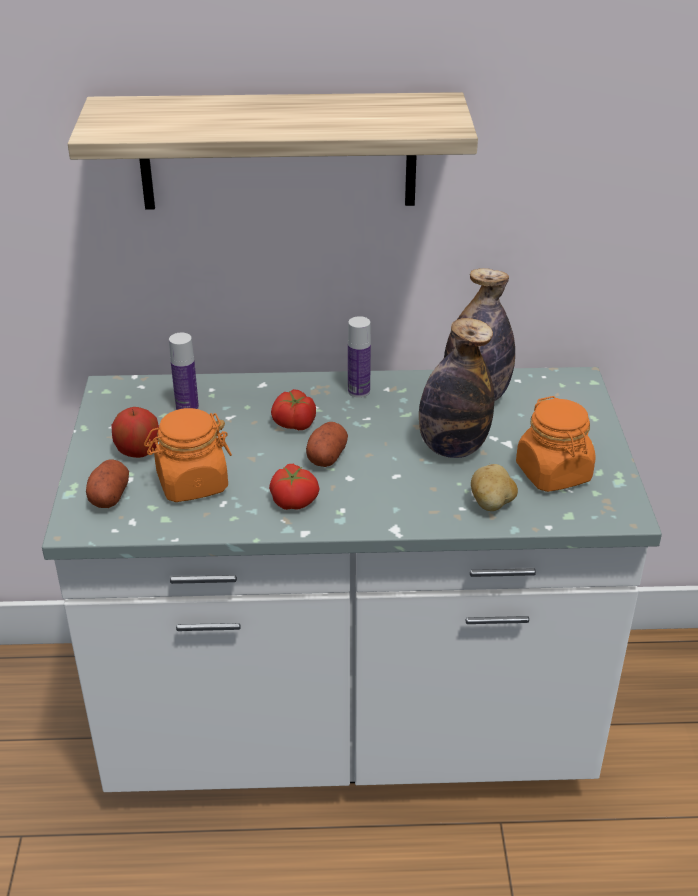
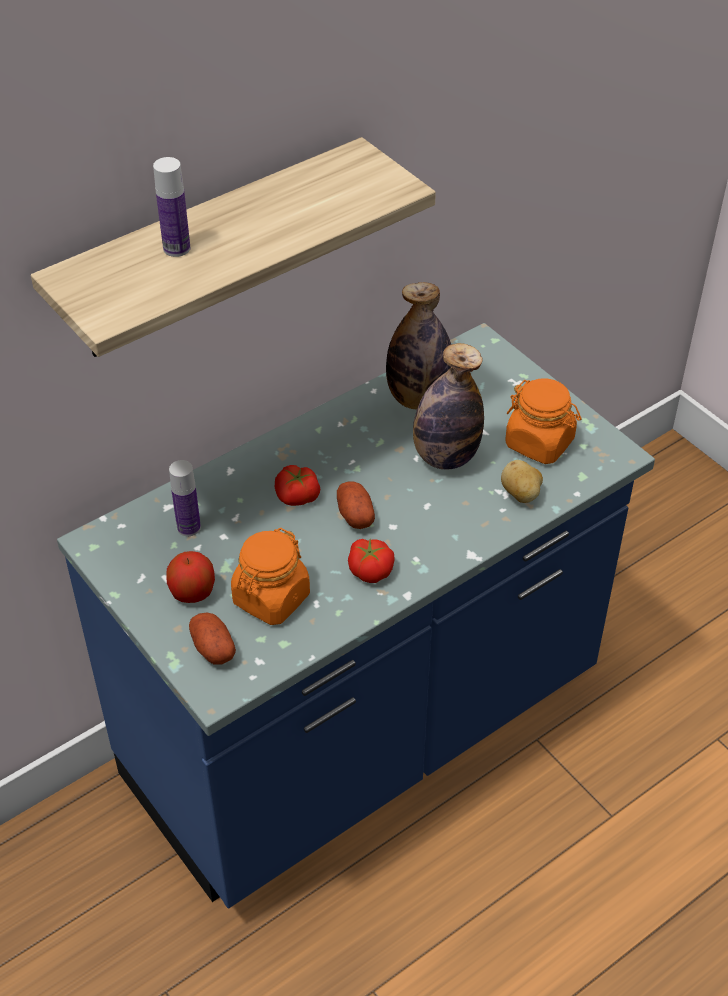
camera: 35 degrees left, 10 degrees up
(349, 730) = (364, 733): white counter -> blue counter
(358, 391) = (319, 437): bottle -> bottle (176, 248)

